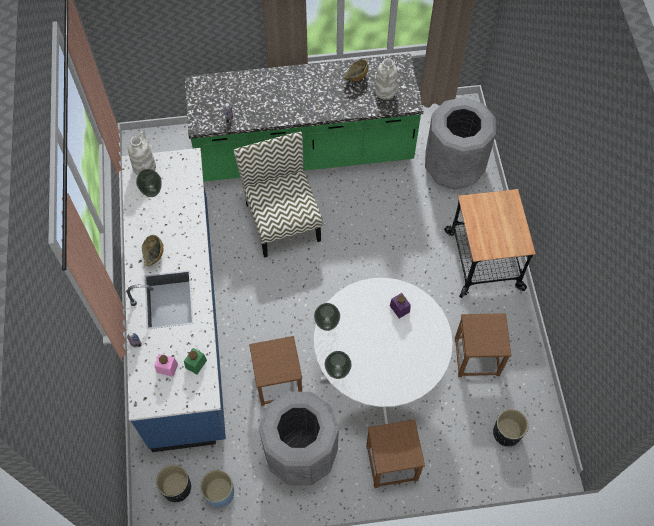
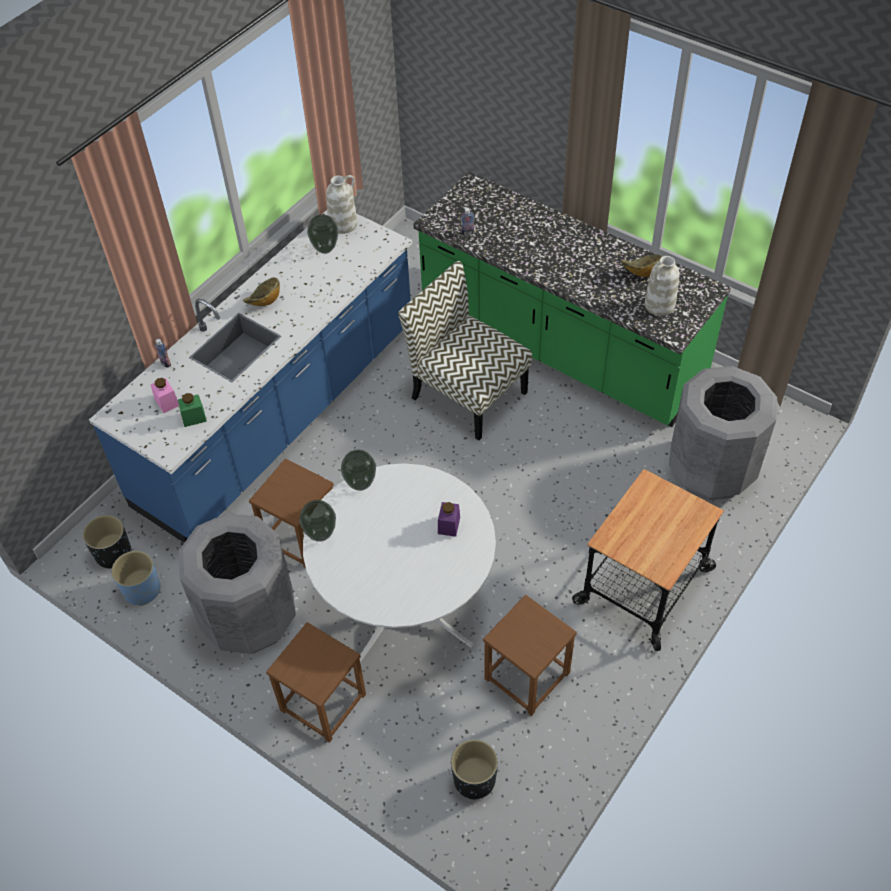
camera: 45 degrees right, 10 degrees down
(282, 221) = (467, 394): chair -> chair turned 75 degrees counterclockwise

